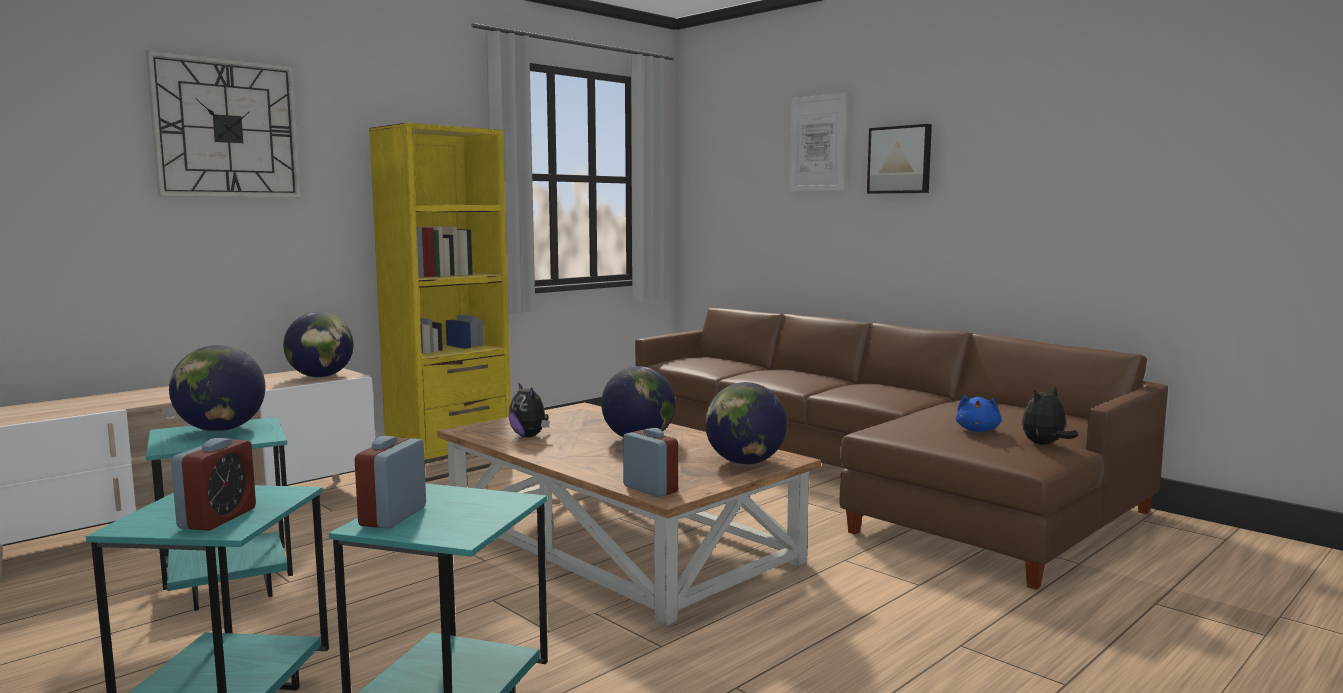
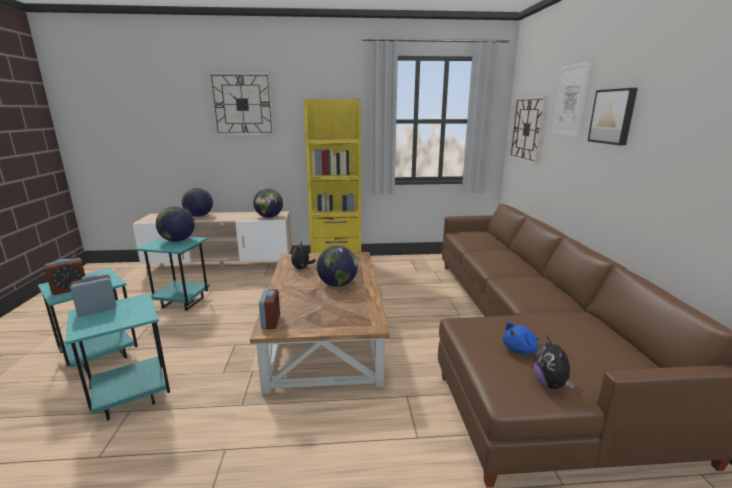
camera: 40 degrees right, 10 degrees up
(729, 190) = (527, 129): none -> wall clock
(745, 462) = (347, 320): globe -> globe (199, 216)
(1045, 444) = (550, 384): plush toy -> plush toy turned 105 degrees counterclockwise

